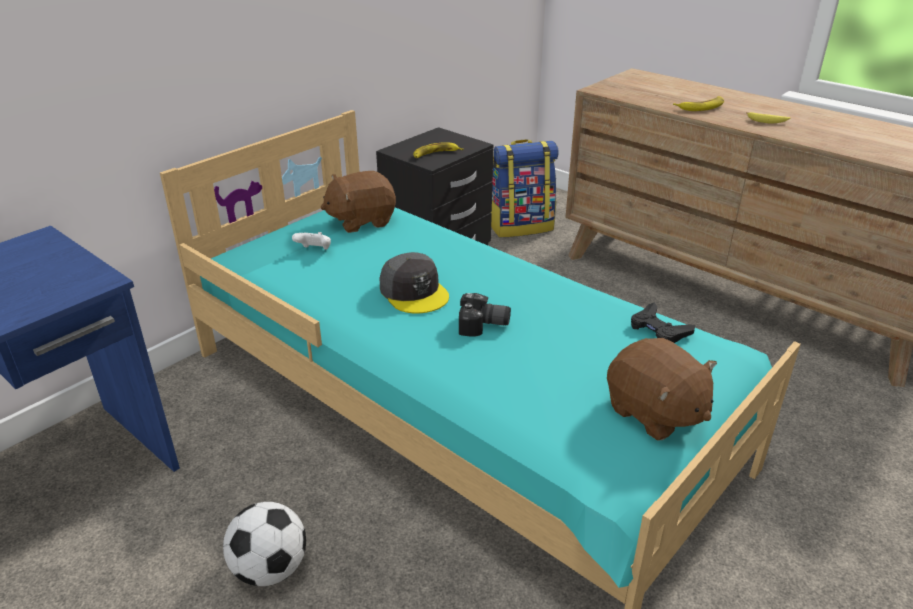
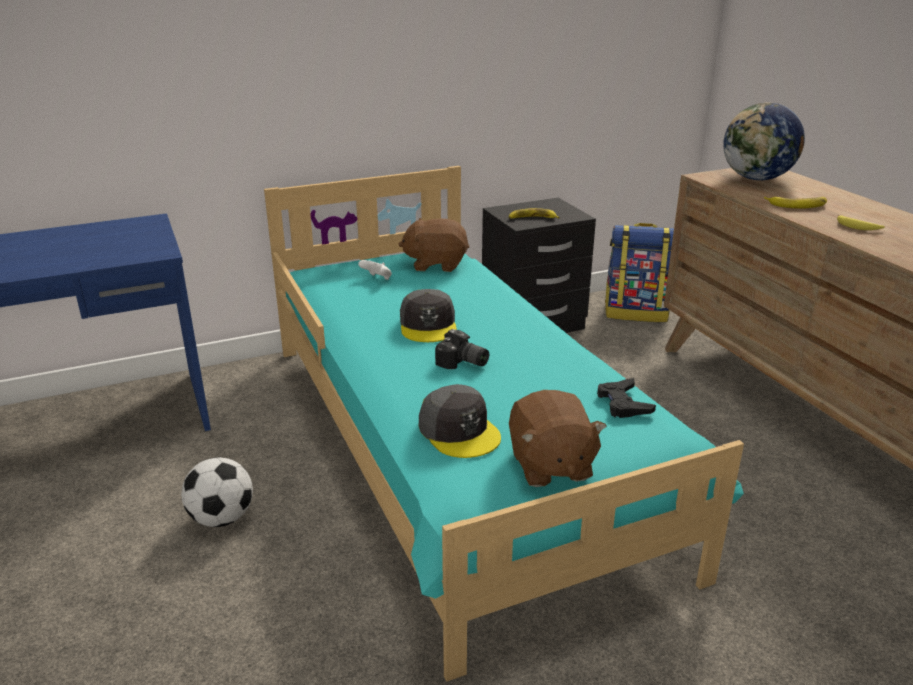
camera: 25 degrees right, 5 degrees down
(545, 402) = (459, 431): none -> grey cap
(642, 85) = (757, 178): none -> globe

